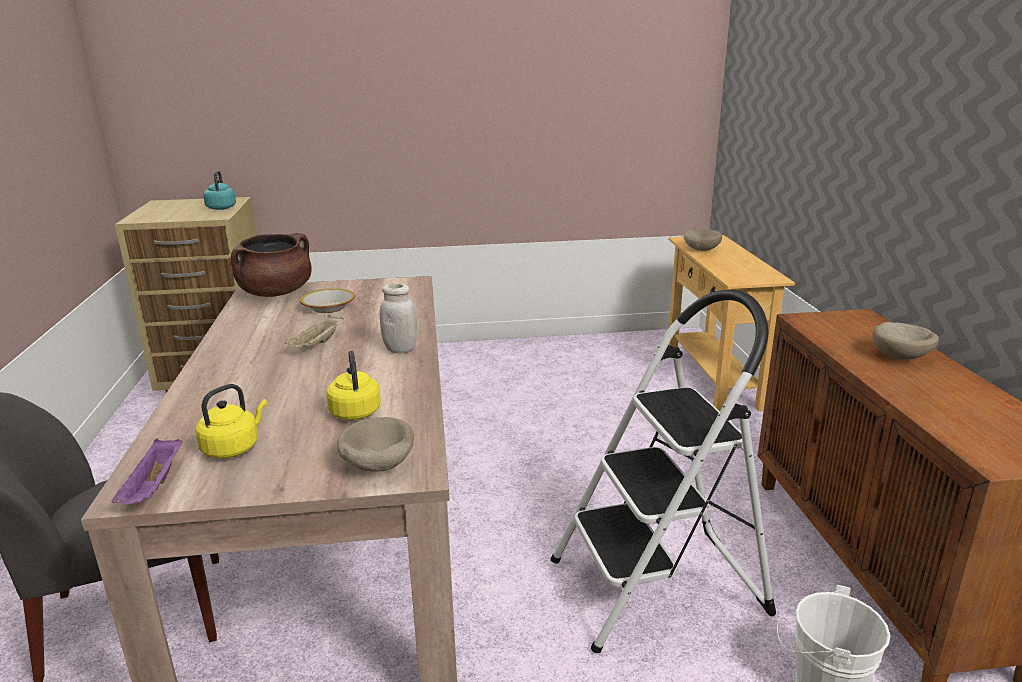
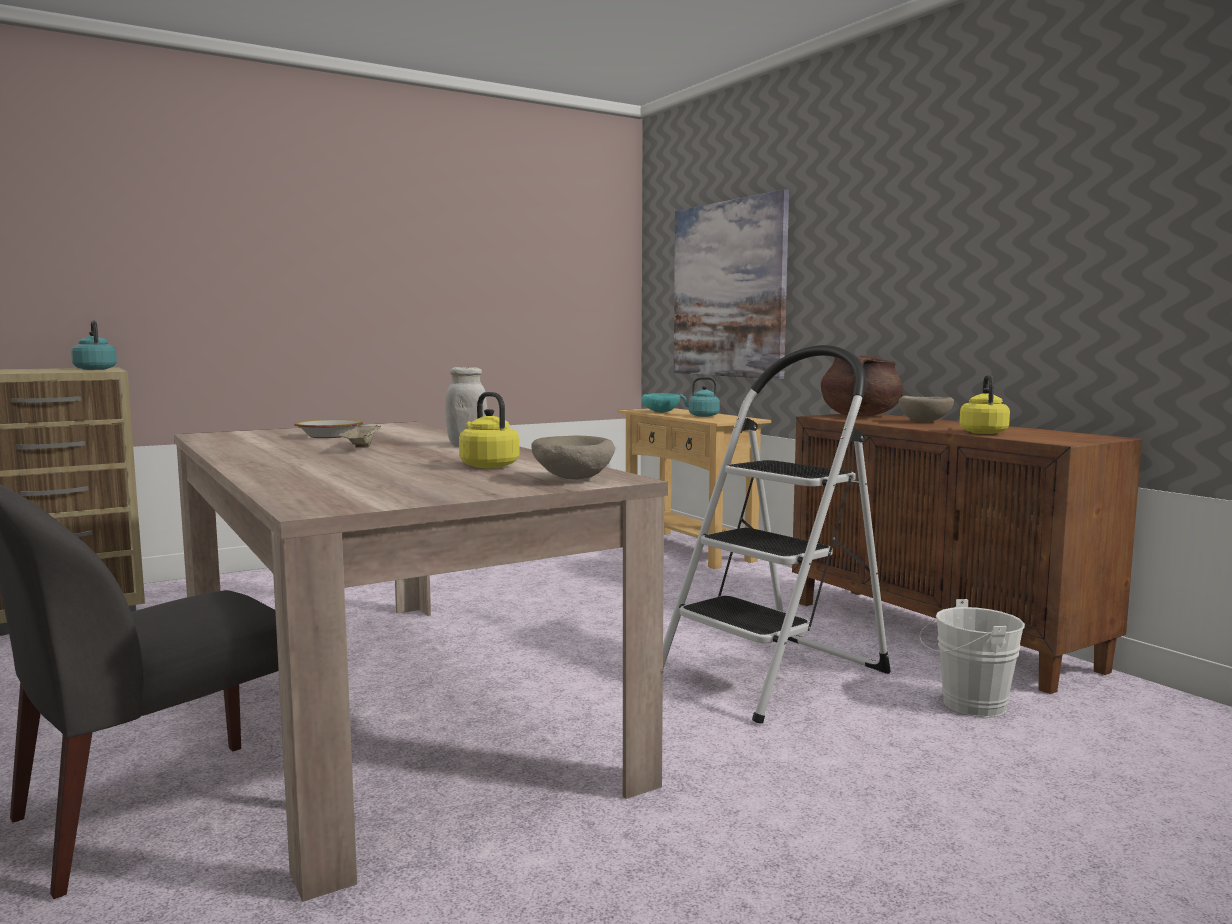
camera: 25 degrees left, 15 degrees down
(154, 487) = (337, 504): purple tray -> none
(233, 448) = (387, 485): yellow kettle -> yellow kettle (983, 432)
(276, 293) = (239, 434): brown cooking pot -> brown cooking pot (860, 416)
(700, 249) = (659, 412): beige bowl -> turquoise bowl
(732, 264) = (701, 416): none -> turquoise kettle
(782, 133) = (728, 289): none -> picture

